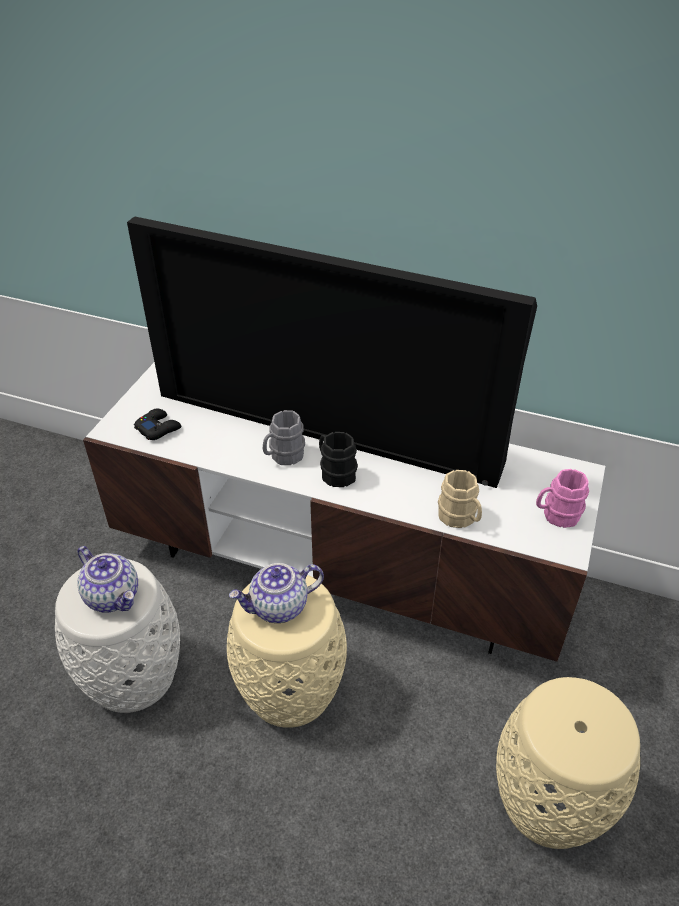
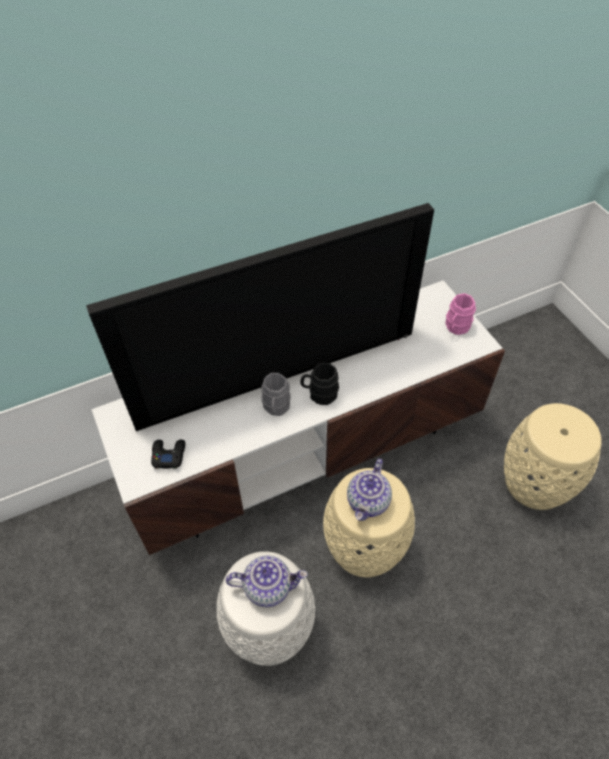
camera: 45 degrees left, 10 degrees up
(460, 518) = (416, 367): beige mug -> none

